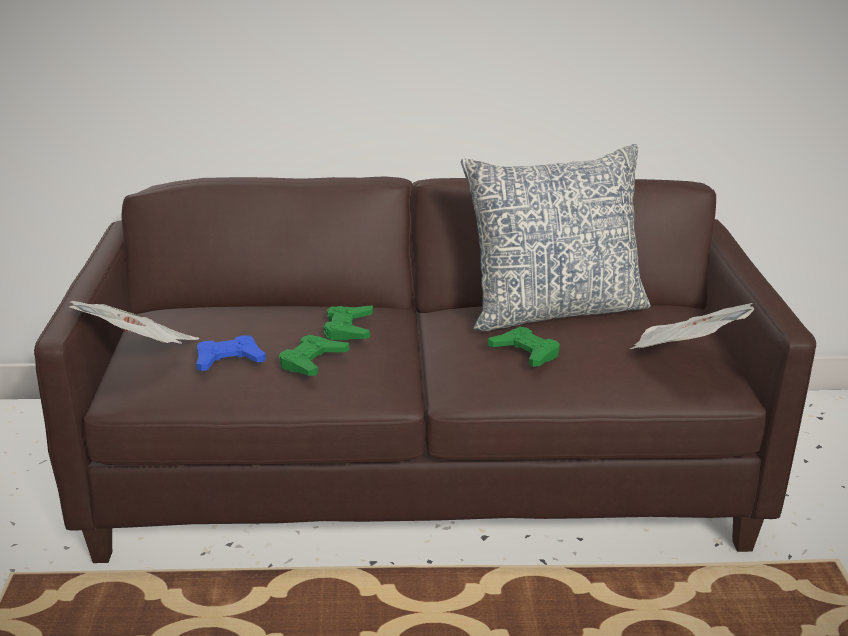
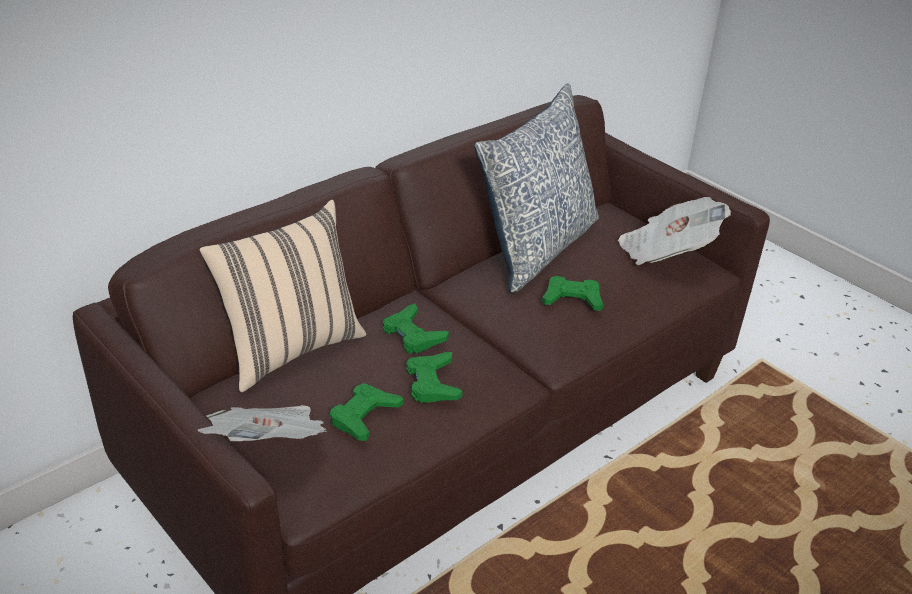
camera: 40 degrees left, 10 degrees up
(228, 360) = (364, 416): blue game controller -> green game controller
(245, 305) = (290, 349): none -> beige pillow

